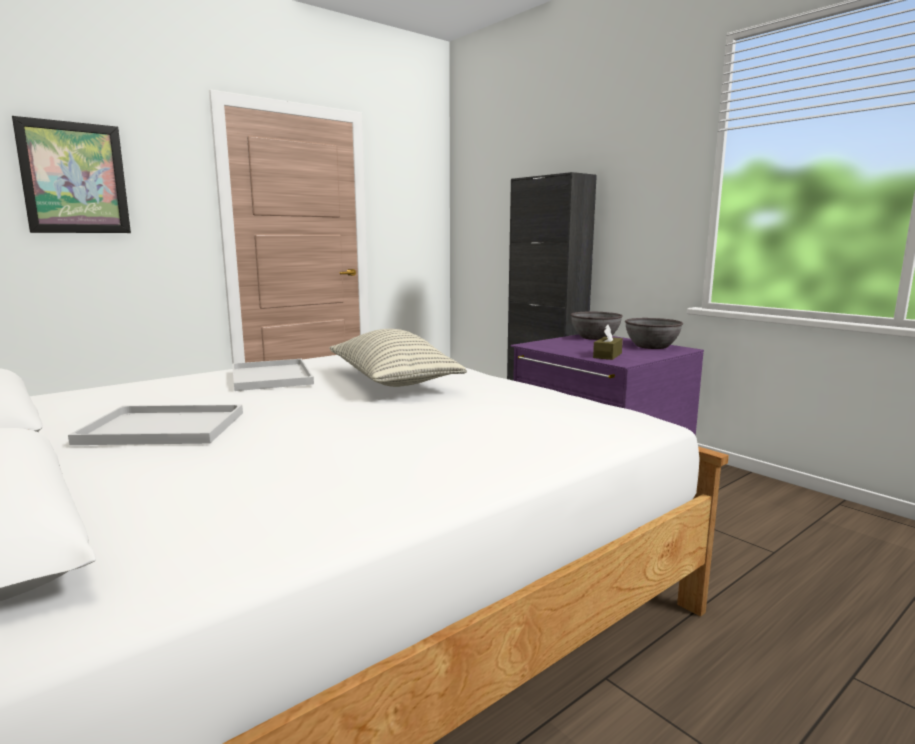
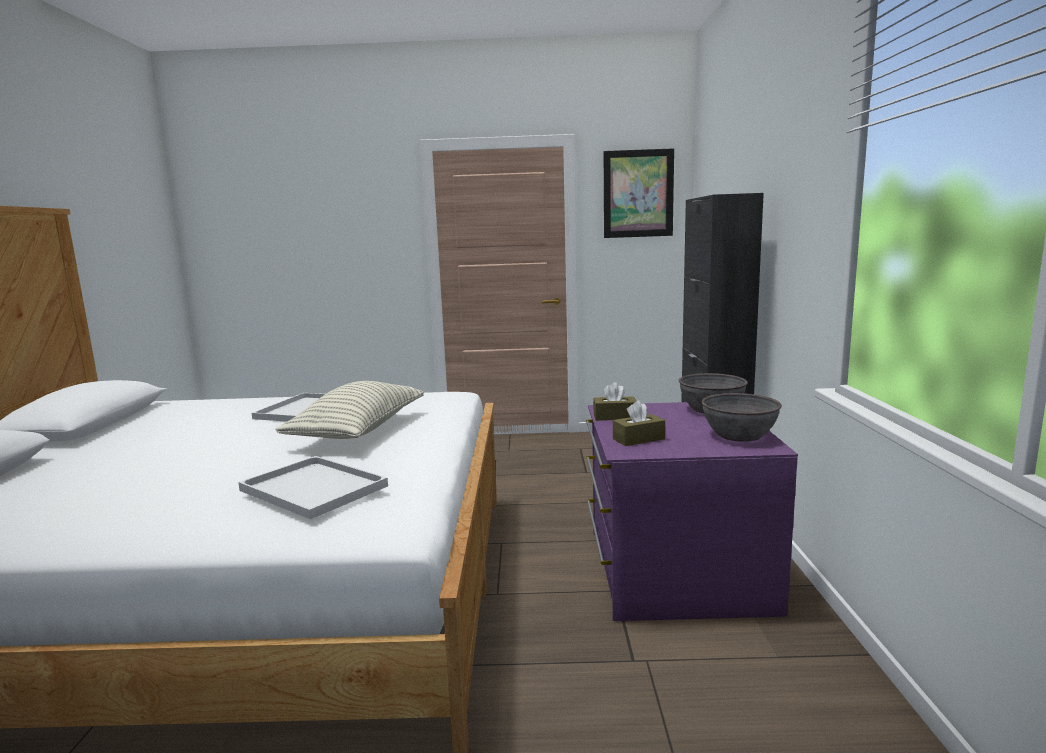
camera: 40 degrees right, 0 degrees up
(74, 178) = (316, 228): picture -> picture (638, 194)
(159, 428) = (146, 442): white tray -> white tray (311, 488)
(553, 348) = (615, 417): none -> brown tissue box

